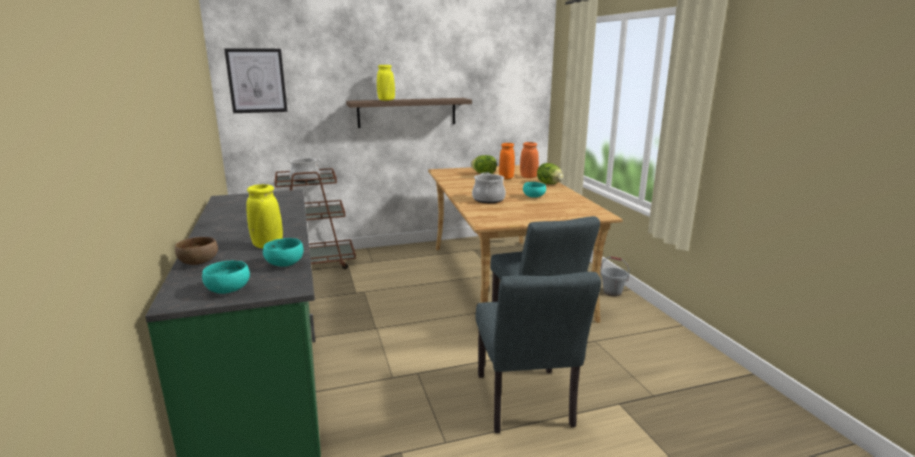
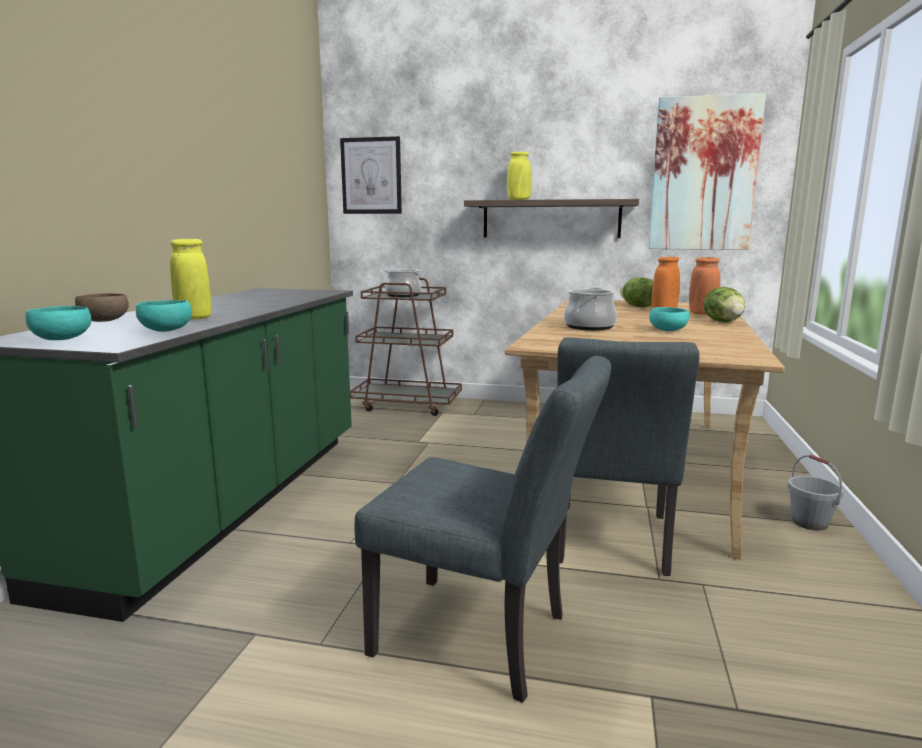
camera: 30 degrees right, 5 degrees down
(503, 80) = (703, 174): none -> picture
(526, 405) = (484, 639): grey chair -> grey chair turned 90 degrees counterclockwise

